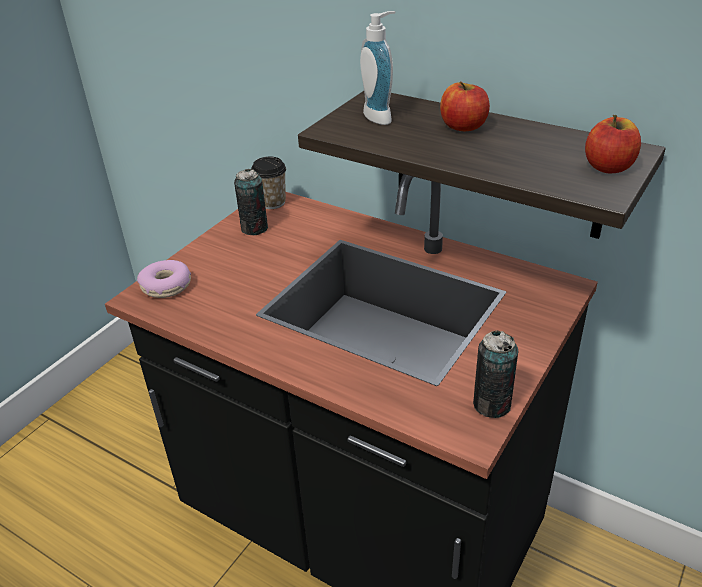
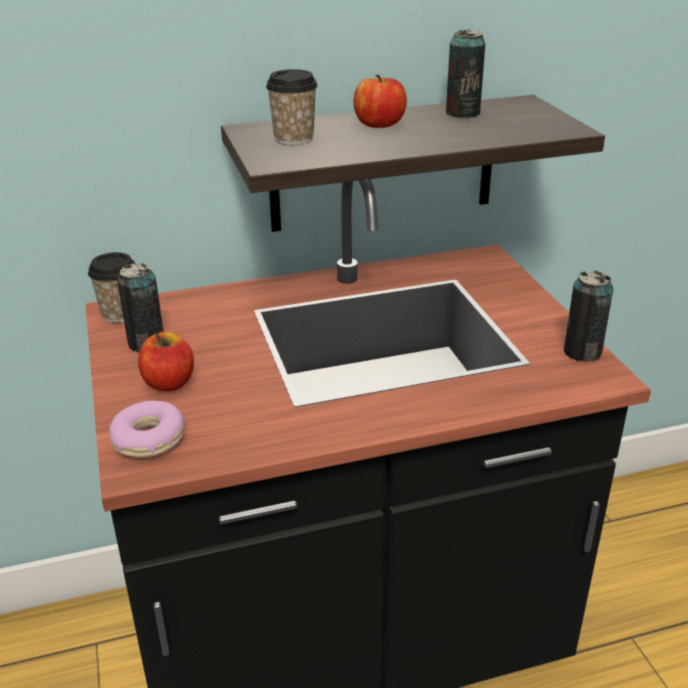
camera: 50 degrees left, 5 degrees down
(381, 116) = (294, 139): soap dispenser -> cup
(550, 141) = (462, 113): none -> can
(608, 167) = (534, 115): apple -> apple (169, 383)

